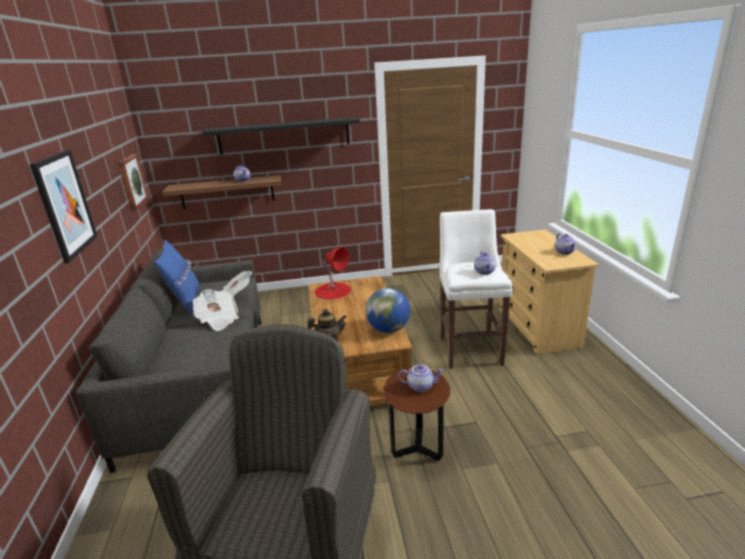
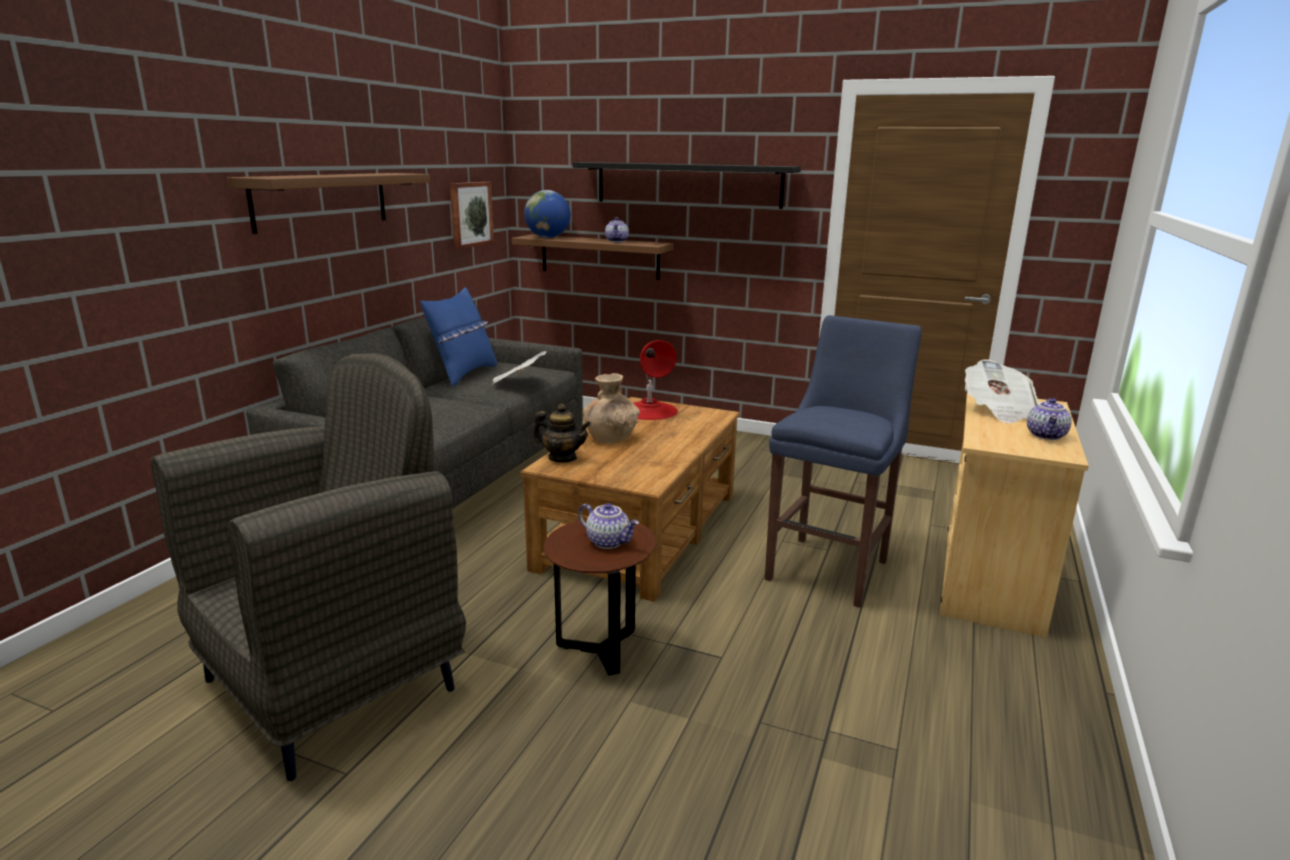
camera: 30 degrees right, 5 degrees down
(65, 204) = (321, 200): picture -> brown shelf
(218, 320) = (469, 398): newspaper -> newspaper (998, 411)
(336, 318) = (610, 438): none -> brown vase
(388, 329) = (656, 469): globe -> globe (548, 237)
(470, 348) = (830, 567): white stool -> blue stool
(485, 272) = (850, 423): teapot -> none

